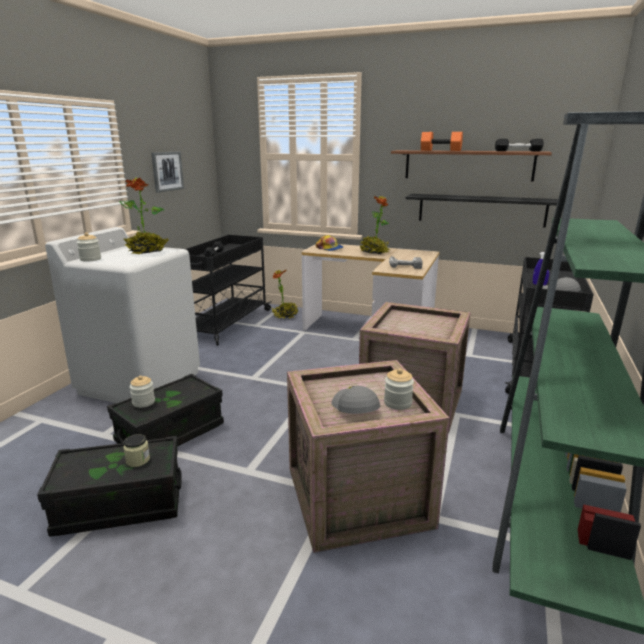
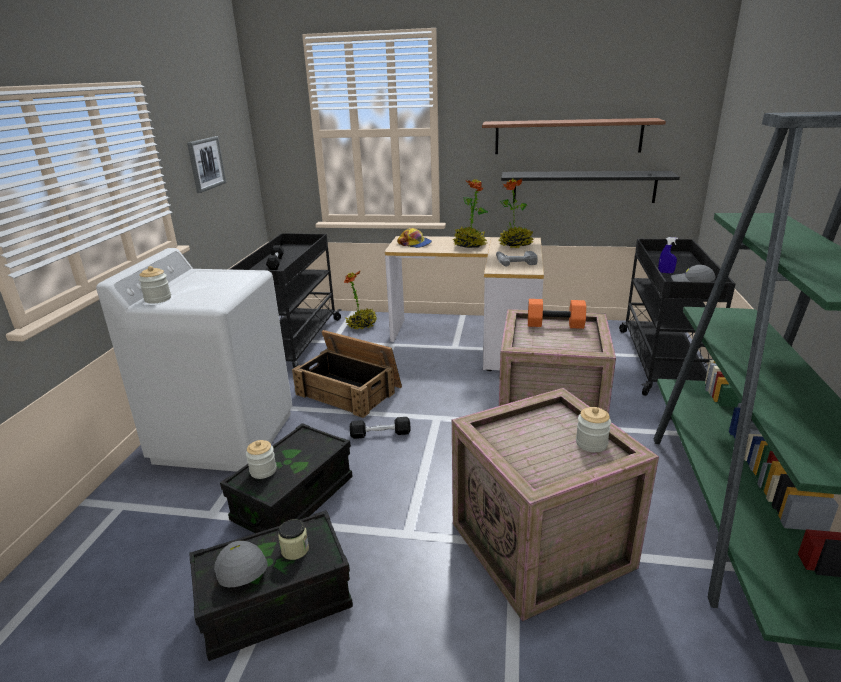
camera: 10 degrees left, 5 degrees up
(147, 252) = (224, 280): potted plant -> potted plant (515, 245)
(253, 361) = (350, 390): none -> crate
(354, 408) = (549, 456): grey cap -> grey cap (240, 569)
(441, 150) = (538, 121): orange dumbbell -> orange dumbbell (555, 324)
(518, 151) = (626, 119): black dumbbell -> black dumbbell (380, 434)

